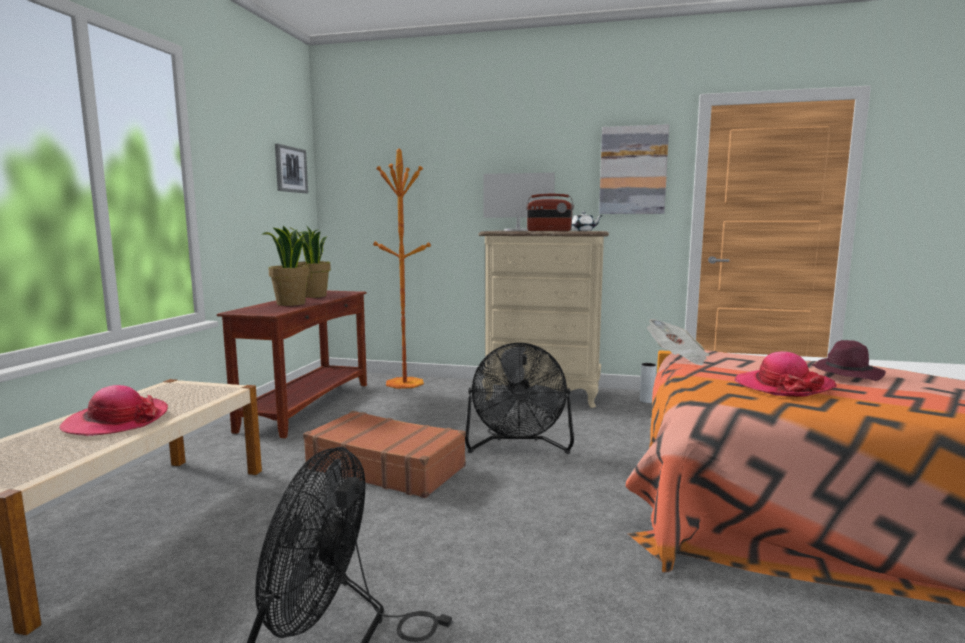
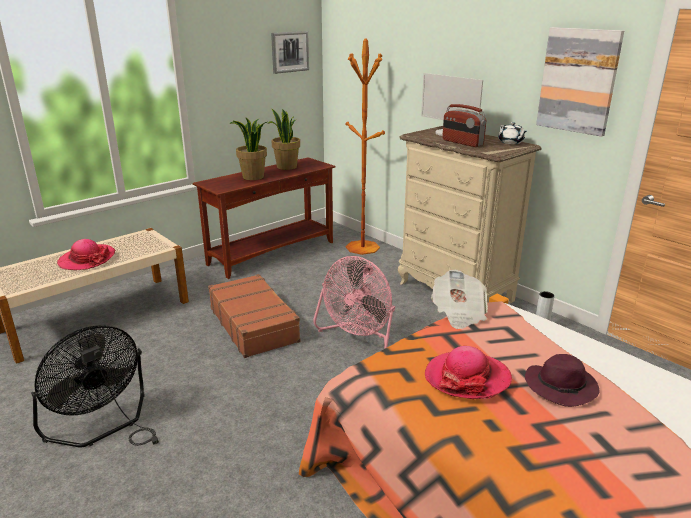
camera: 35 degrees right, 15 degrees up
(514, 445) = (358, 335): black fan -> pink fan

